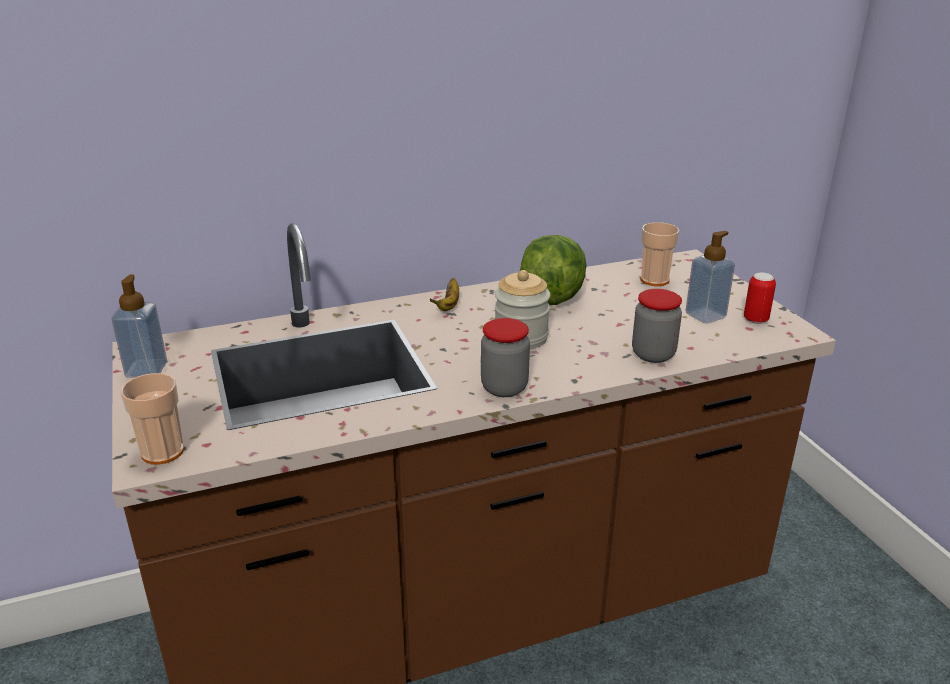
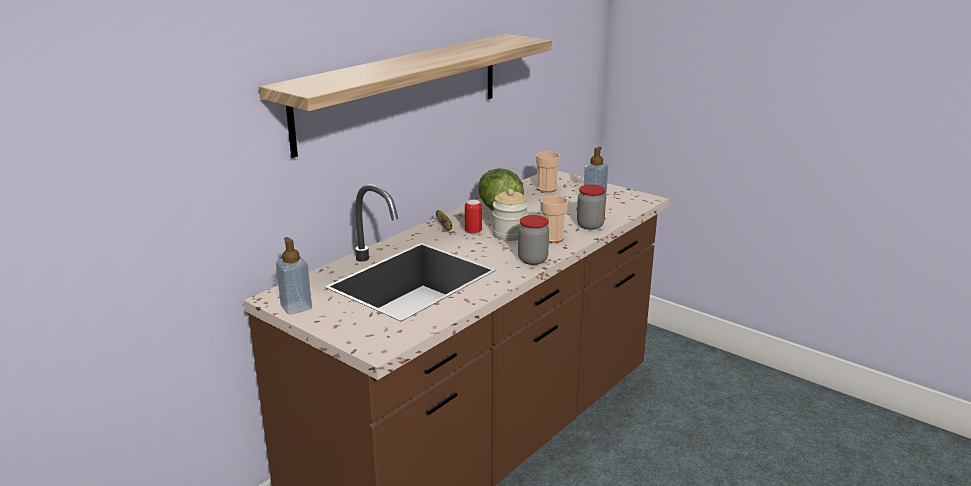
camera: 30 degrees left, 5 degrees down
(163, 452) = (378, 341): cup -> cup (552, 238)
(402, 96) = (401, 90): none -> shelf
(755, 320) = (621, 197): can -> can (473, 232)

